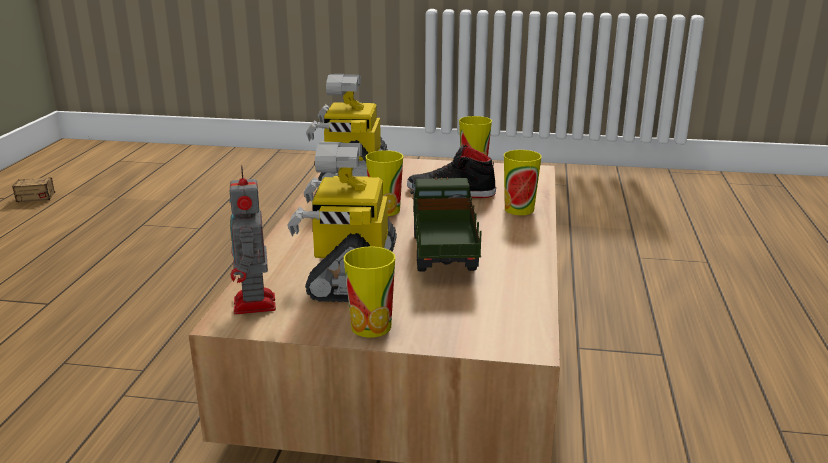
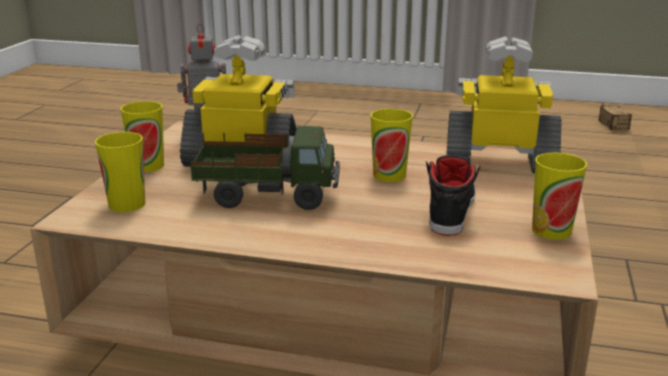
camera: 95 degrees right, 0 degrees up
(519, 209) = (389, 247): cup -> cup (127, 204)

